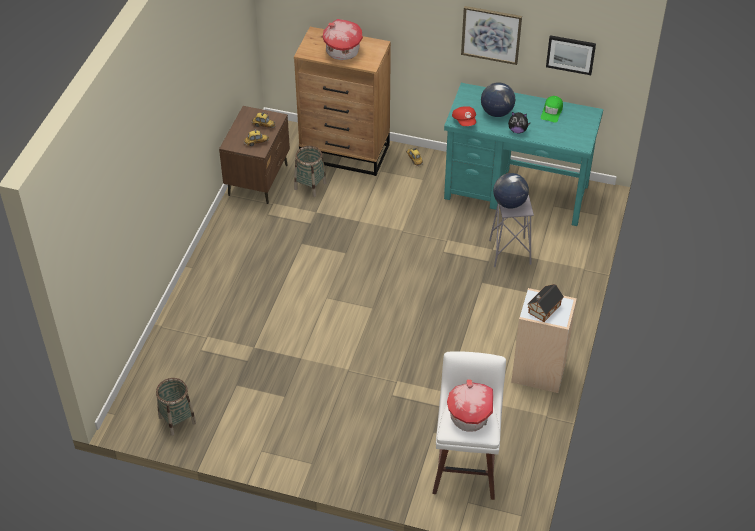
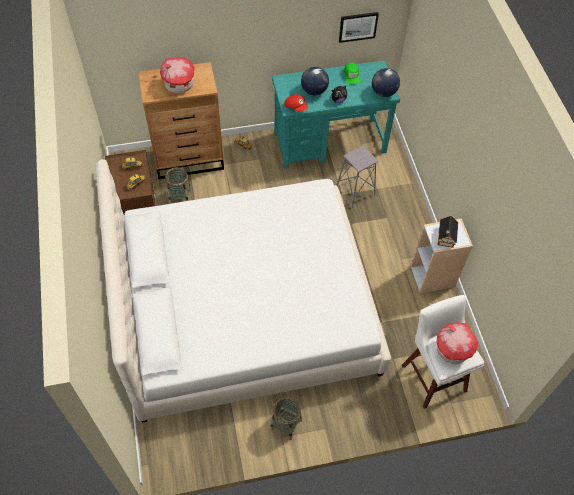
camera: 30 degrees left, 10 degrees up
(177, 420) = (201, 443): basket -> basket (285, 424)
(307, 317) = (245, 308): none -> white bed
(491, 34) = (293, 30): picture -> none
(509, 203) = (356, 158): globe -> globe (383, 92)

